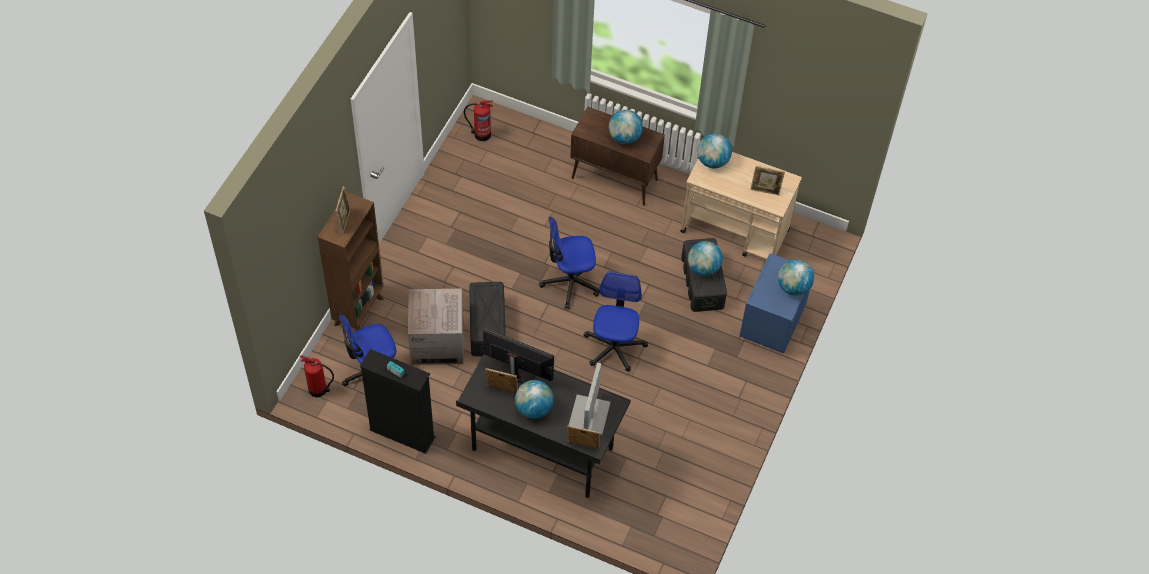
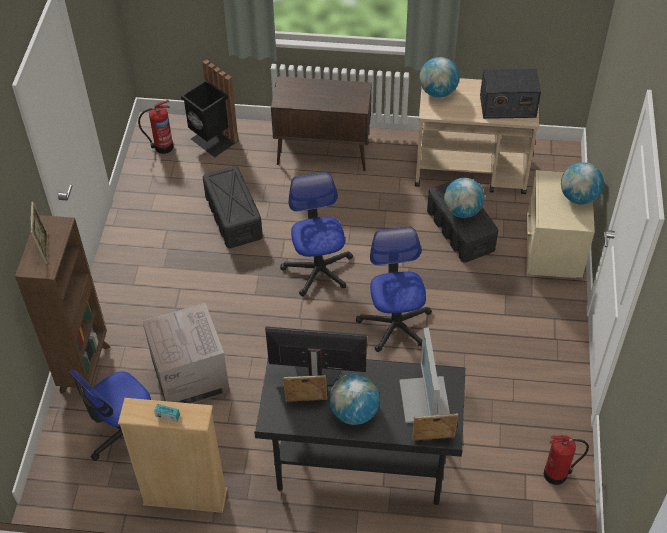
camera: 15 degrees left, 5 degrees down
(319, 390) = (65, 475): fire extinguisher -> fire extinguisher (557, 474)
(402, 434) = (185, 497): black bookcase -> beige bookcase
(487, 326) = (242, 342): black storage box -> black storage box (233, 216)
(525, 140) = (213, 141): none -> black trash can
(570, 282) = (318, 269): office chair -> office chair turned 105 degrees clockwise
(624, 137) = (330, 96): globe -> none
(765, 191) = (507, 106): picture frame -> radio
(770, 324) = (551, 252): blue nightstand -> beige nightstand

